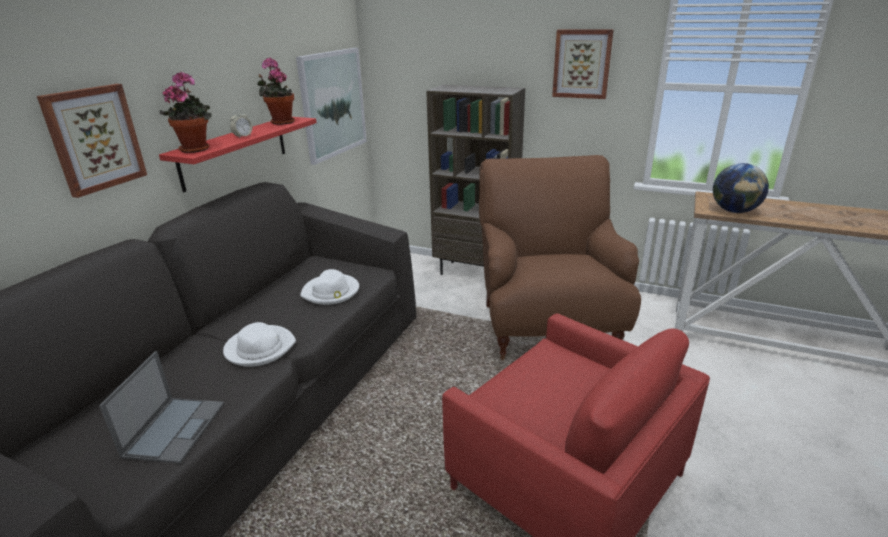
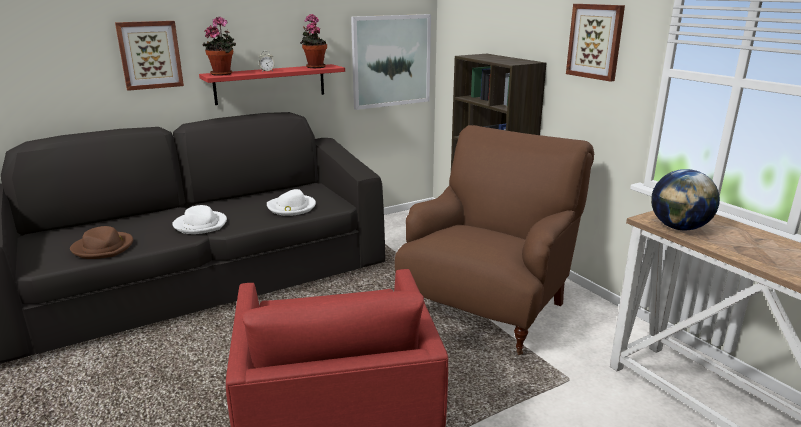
camera: 35 degrees right, 5 degrees down
(175, 428) = (103, 248): laptop -> brown hat

